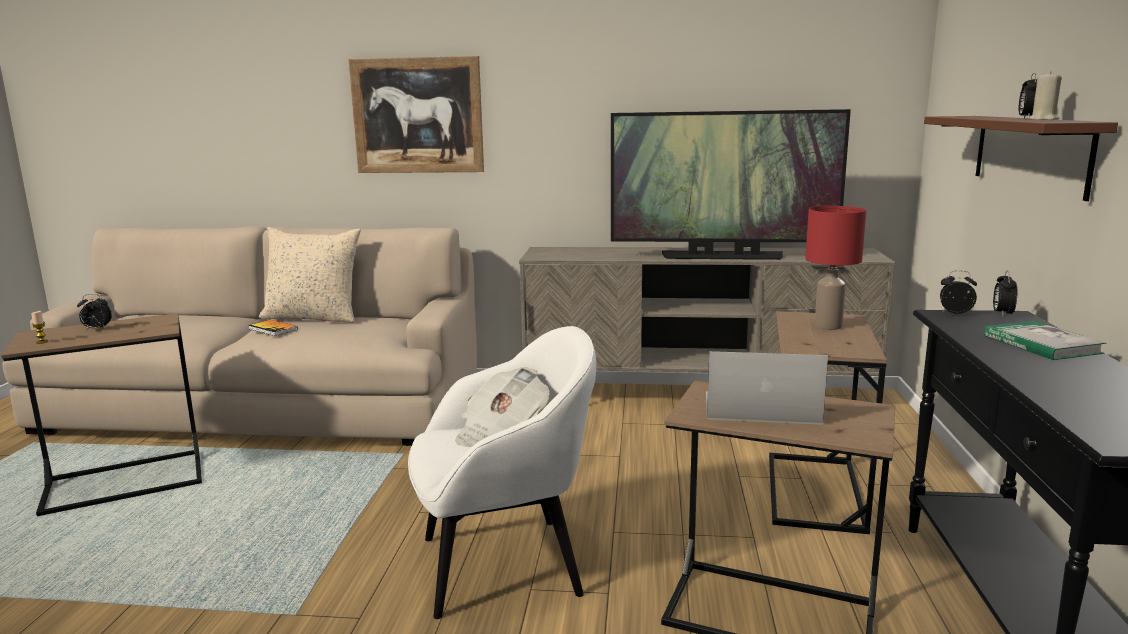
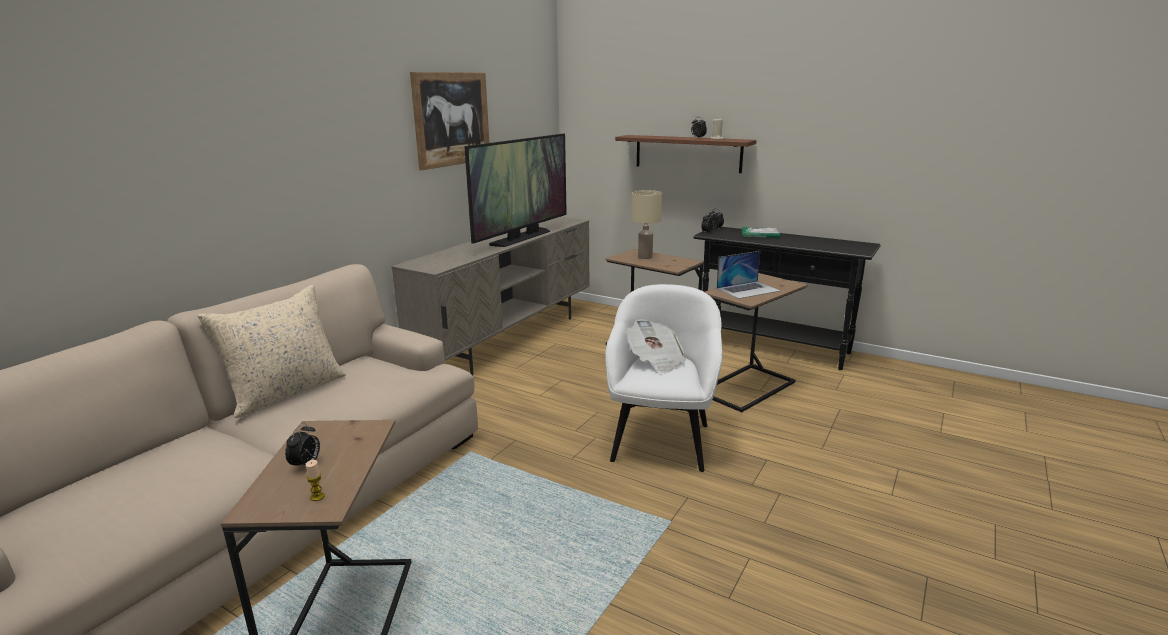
camera: 65 degrees left, 5 degrees up
(273, 329) = (294, 414): book -> none
(417, 116) = (287, 162): picture -> picture (452, 119)
(760, 407) = (748, 289): laptop -> laptop turned 150 degrees counterclockwise
(827, 326) = (645, 257): red table lamp -> beige table lamp

